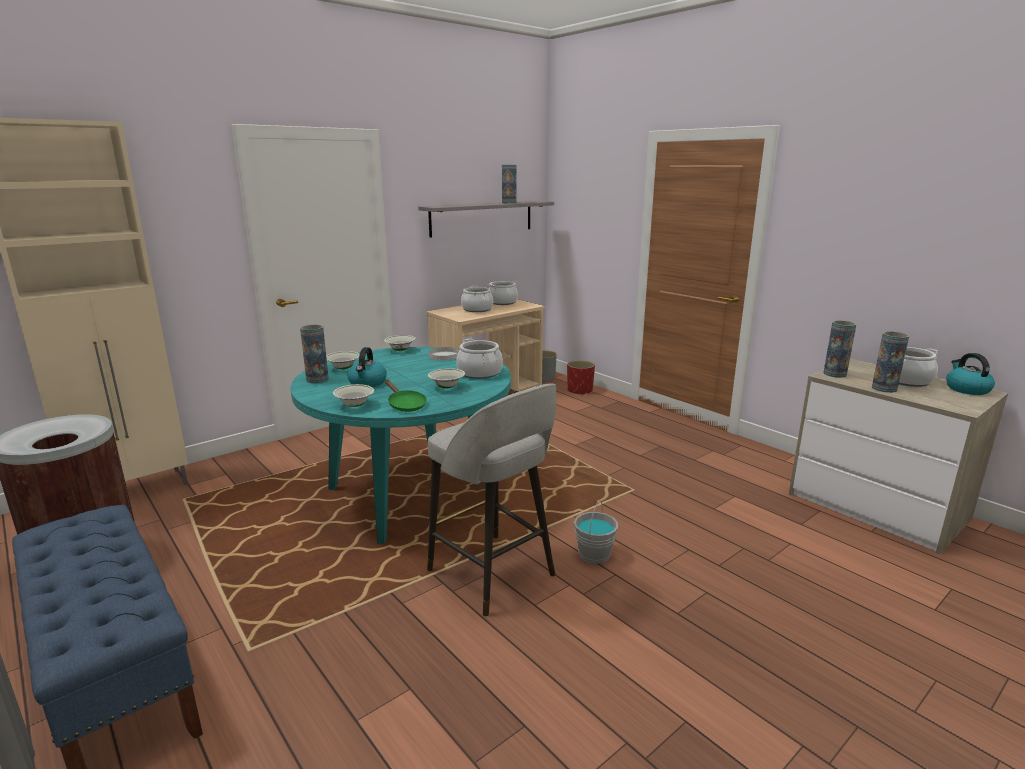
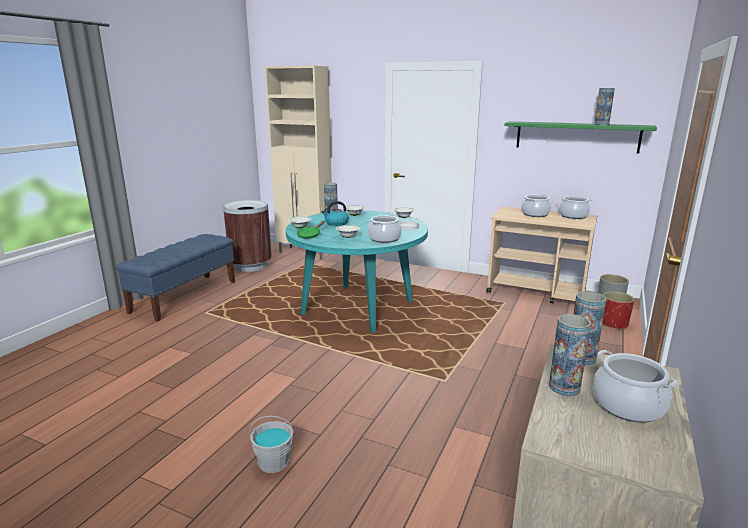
camera: 65 degrees right, 0 degrees up
(482, 218) = (576, 136): grey shelf -> green shelf
(493, 575) = (292, 352): grey stool -> none
(594, 554) = (337, 380): grey bucket -> grey bucket (273, 462)
(966, 389) = (658, 455): kettle -> none

